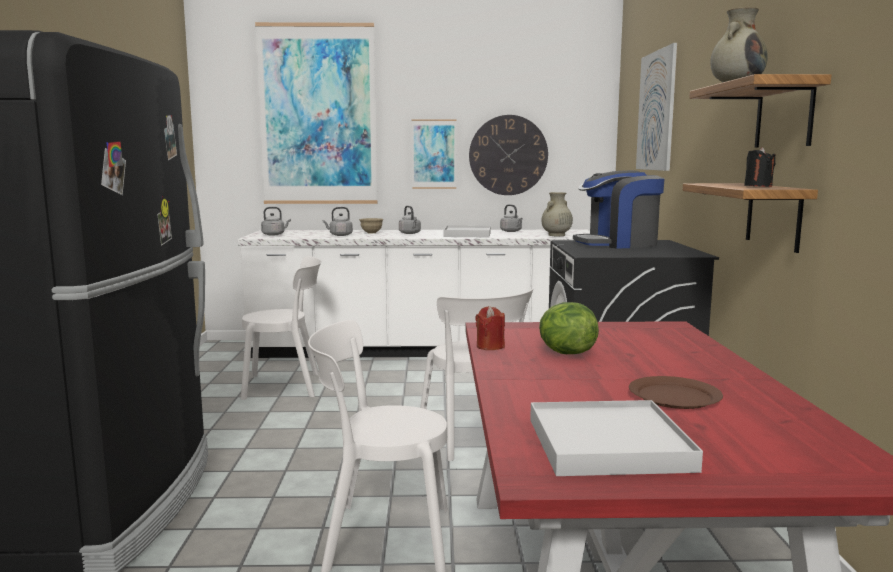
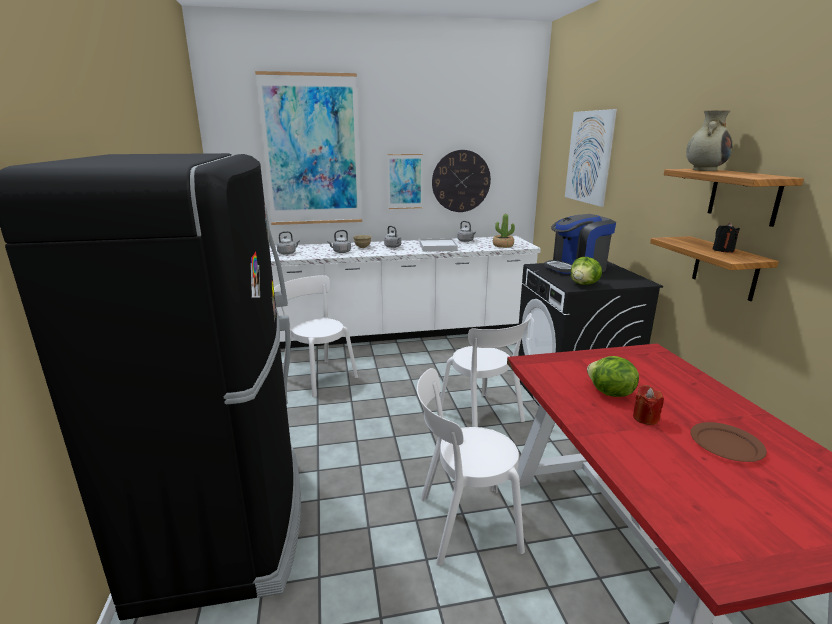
camera: 10 degrees left, 10 degrees up
(287, 385) = (318, 376): white chair -> white chair turned 120 degrees counterclockwise
(490, 346) = (551, 389): red candle -> red candle (645, 418)
(556, 235) = (503, 245): beige vase -> potted plant
(607, 253) = (584, 284): none -> lettuce
(608, 444) = (732, 515): white tray -> none

